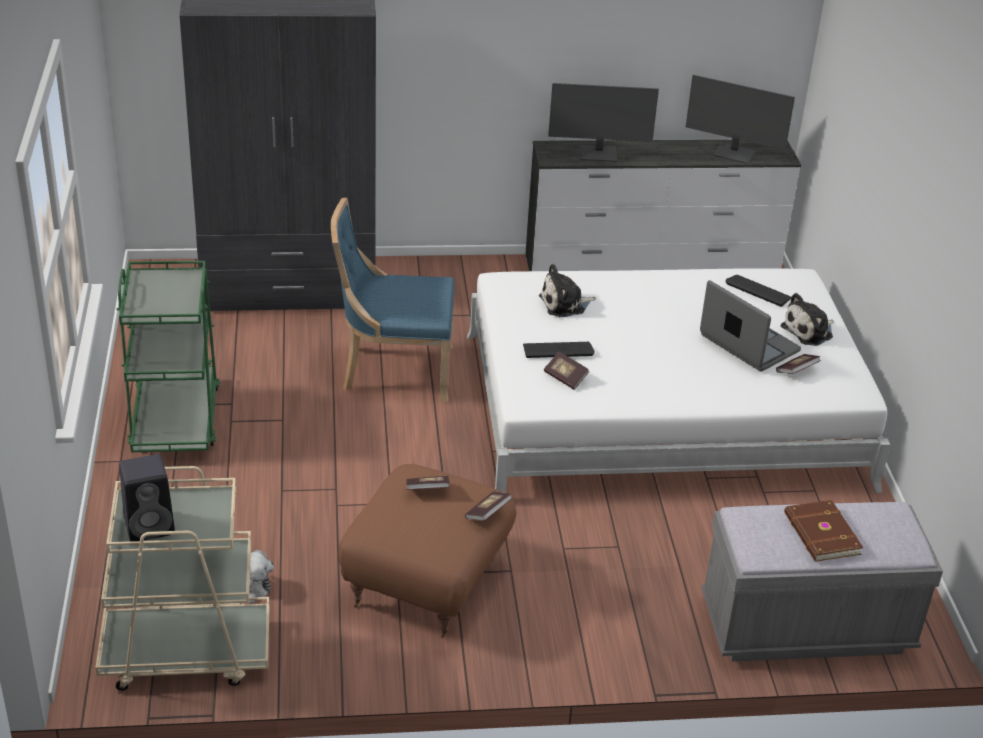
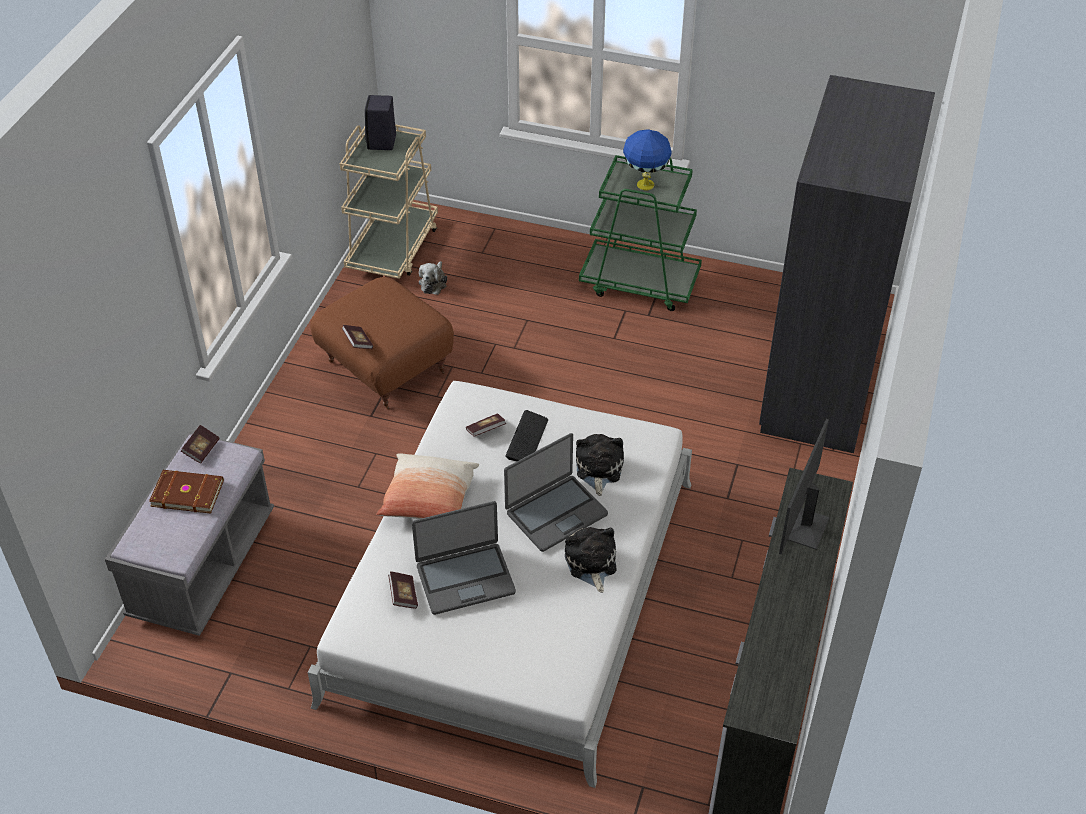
camera: 115 degrees right, 10 degrees up
(164, 295) = (644, 185): none -> blue table lamp
(393, 371) = (654, 419): blue chair -> none
(427, 490) = (401, 318): book -> book (201, 450)
(636, 314) = (555, 513): none -> laptop
(678, 390) = (429, 500): none -> pillow
(734, 154) = (770, 662): monitor -> none
(758, 291) = (556, 637): keyboard -> none
(809, 331) = (464, 645): plush toy -> plush toy (591, 564)

